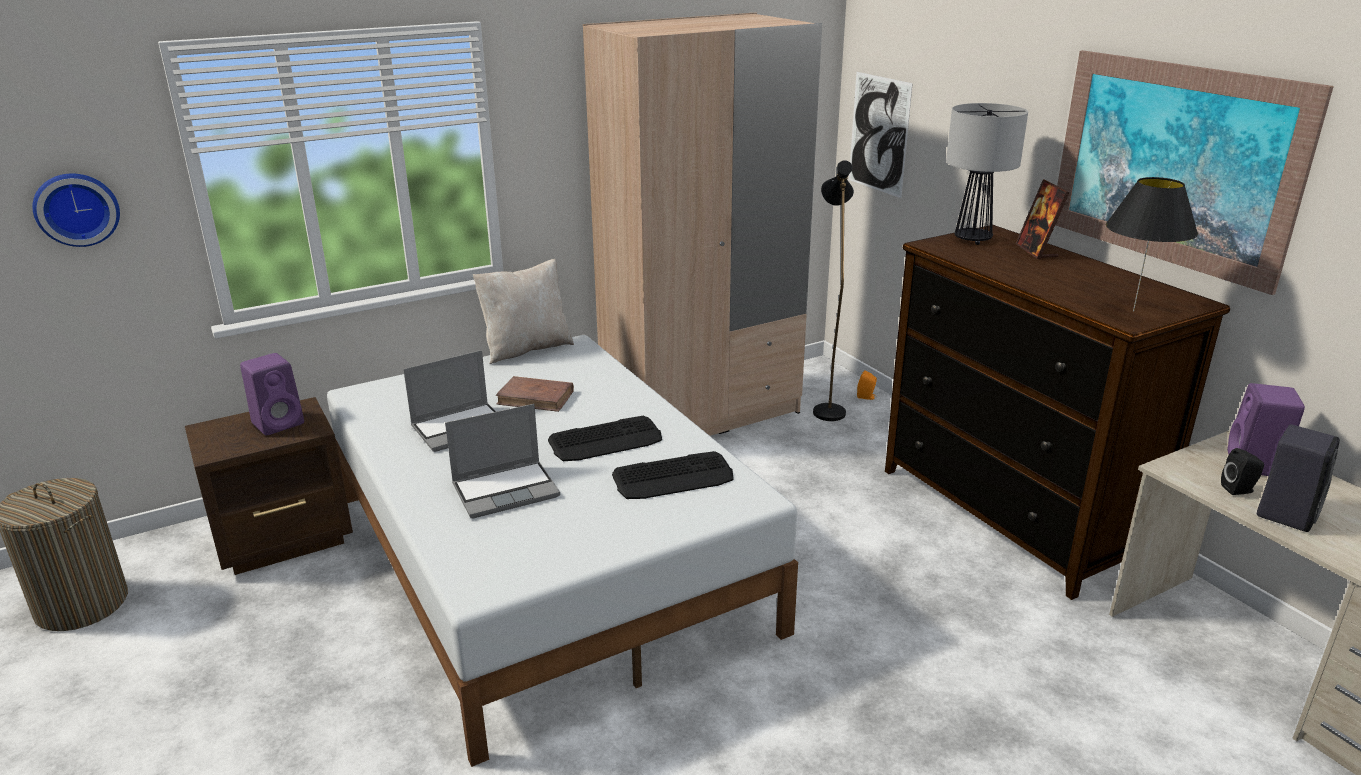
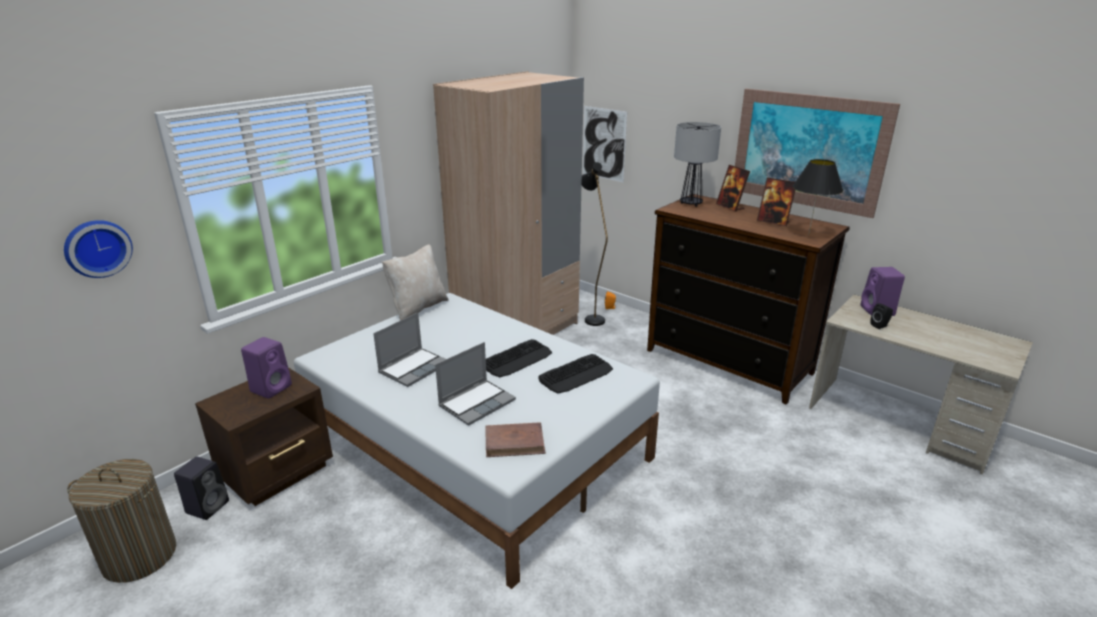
camera: 20 degrees left, 0 degrees up
(536, 398) = (449, 339): brown book -> brown book (515, 442)
(1090, 282) = (773, 221): none -> picture frame
(1286, 513) = (909, 333): black speaker -> black speaker (208, 506)

